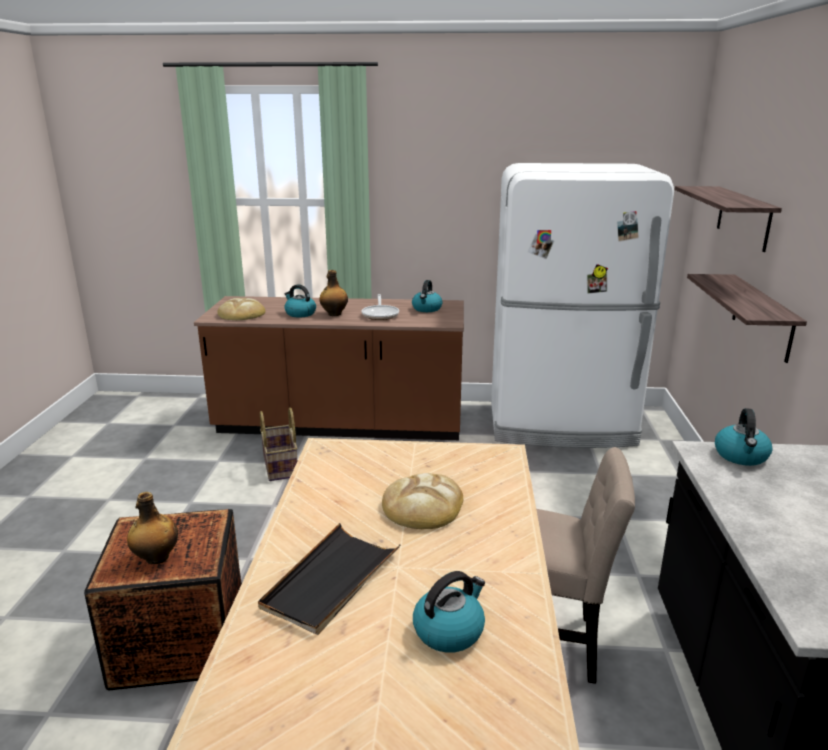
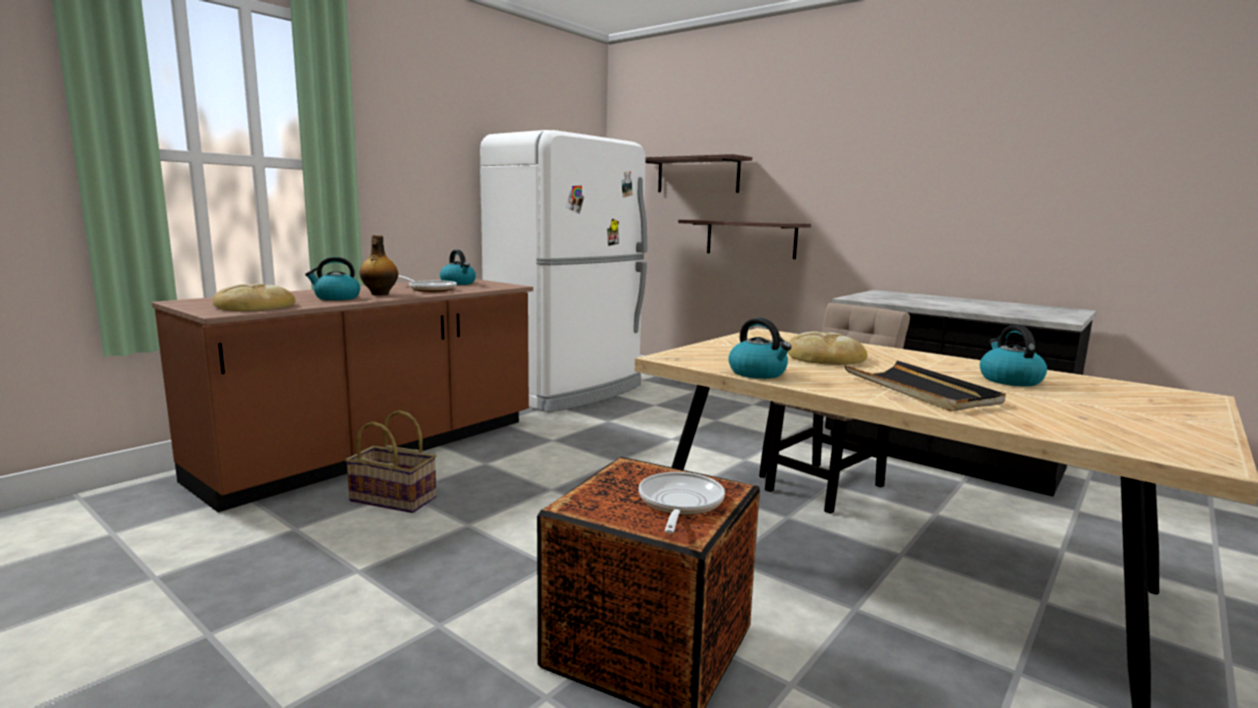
camera: 55 degrees left, 10 degrees down
(156, 558) = (679, 504): bottle -> frying pan
(741, 456) = (870, 296): kettle -> kettle (758, 373)

